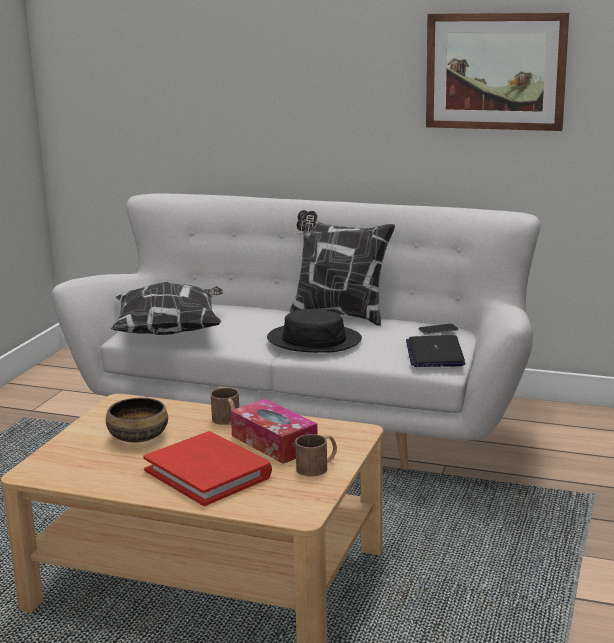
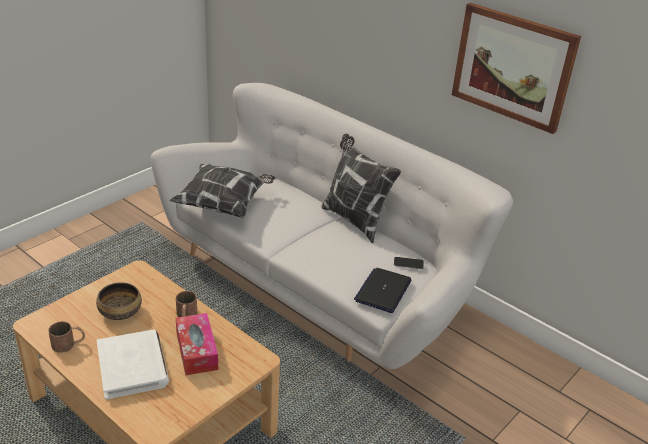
camera: 20 degrees right, 15 degrees up
(208, 473) = (132, 366): red book -> white book
(314, 340) = (310, 246): black hat -> none
(318, 466) = (204, 387): brown mug -> brown mug (68, 344)

